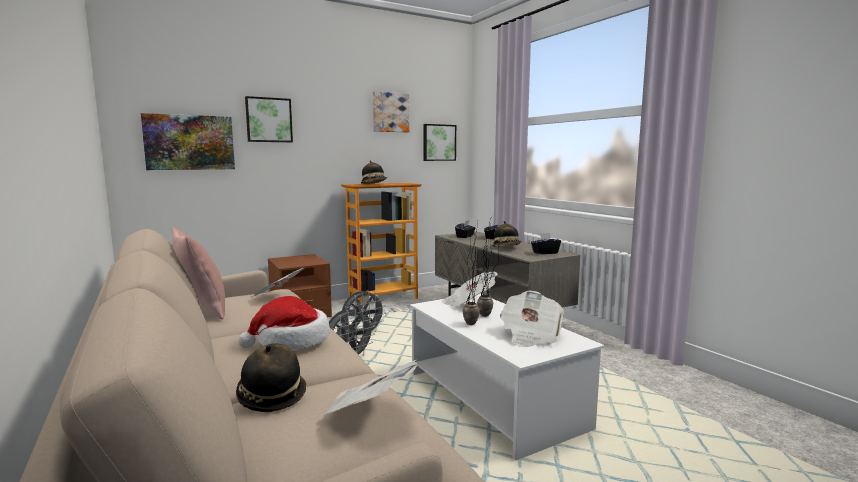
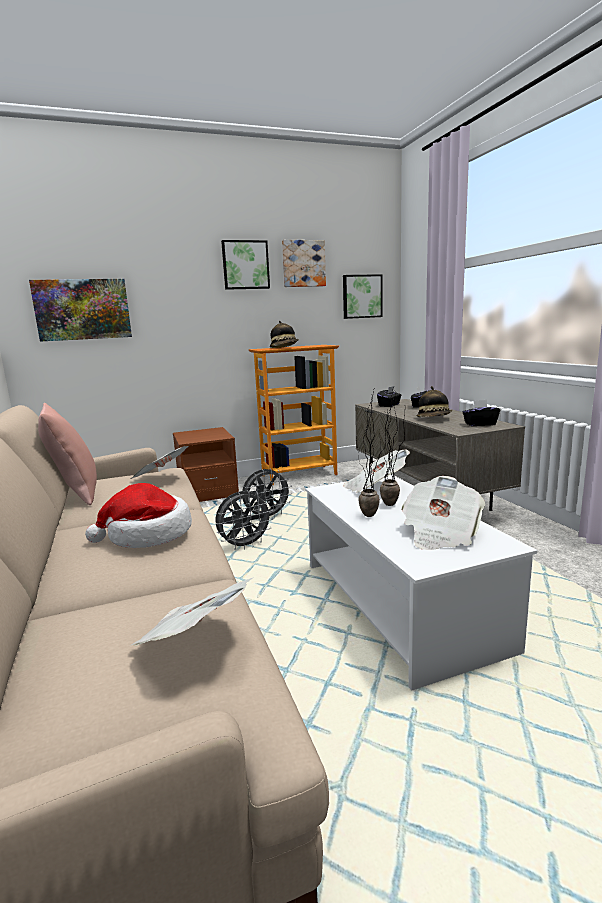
camera: 10 degrees right, 5 degrees up
(268, 120) = (165, 280): picture -> picture (245, 265)
(271, 396) = (92, 610): hat -> none

